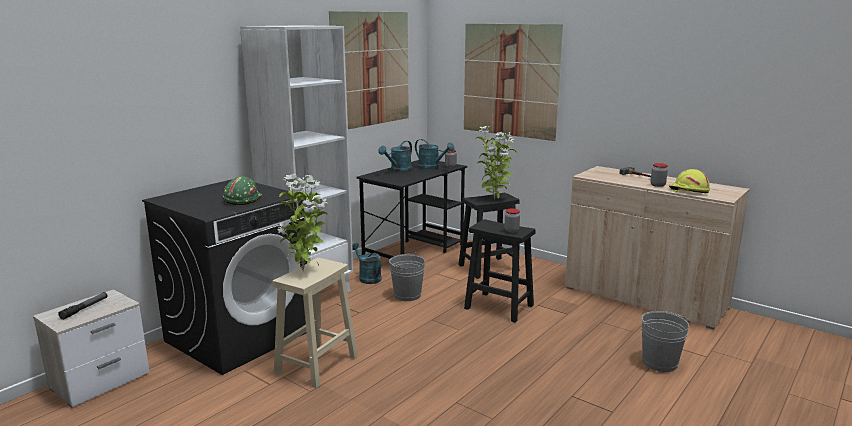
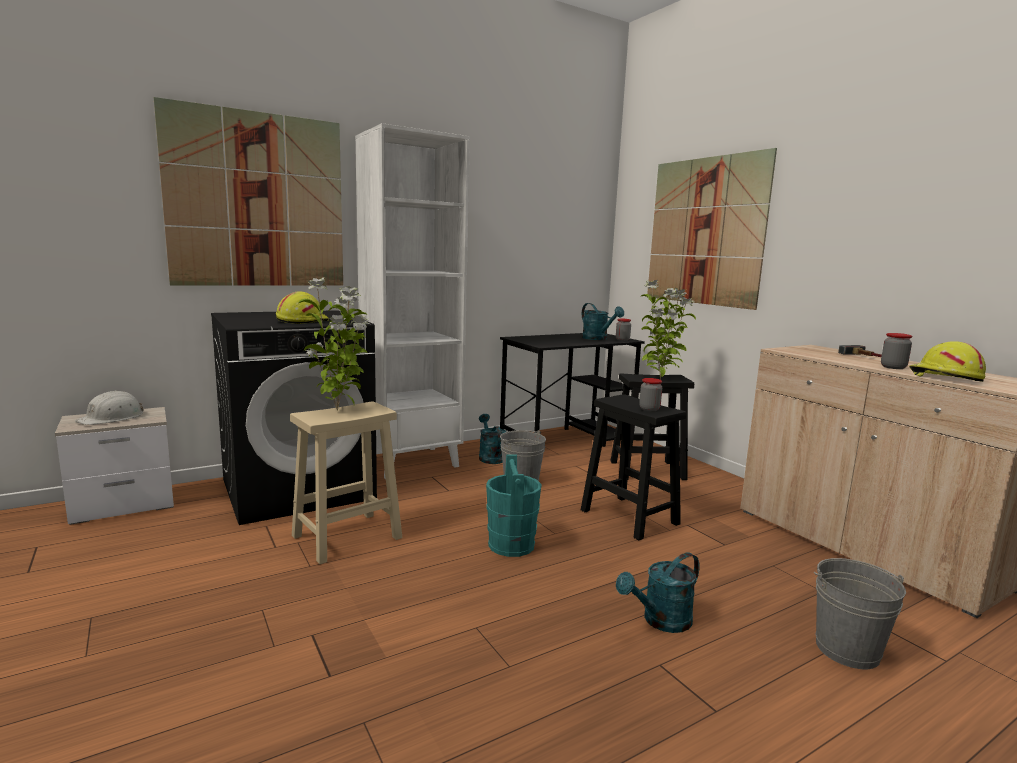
camera: 20 degrees right, 5 degrees down
(85, 308) = (112, 418): flashlight -> white hard hat
(242, 200) = (302, 321): green hard hat -> yellow hard hat
(371, 69) = (533, 213): picture -> picture (257, 201)
(398, 171) = (554, 337): turquoise watering can -> turquoise watering can (660, 621)
(437, 344) = (511, 545): none -> turquoise bucket

